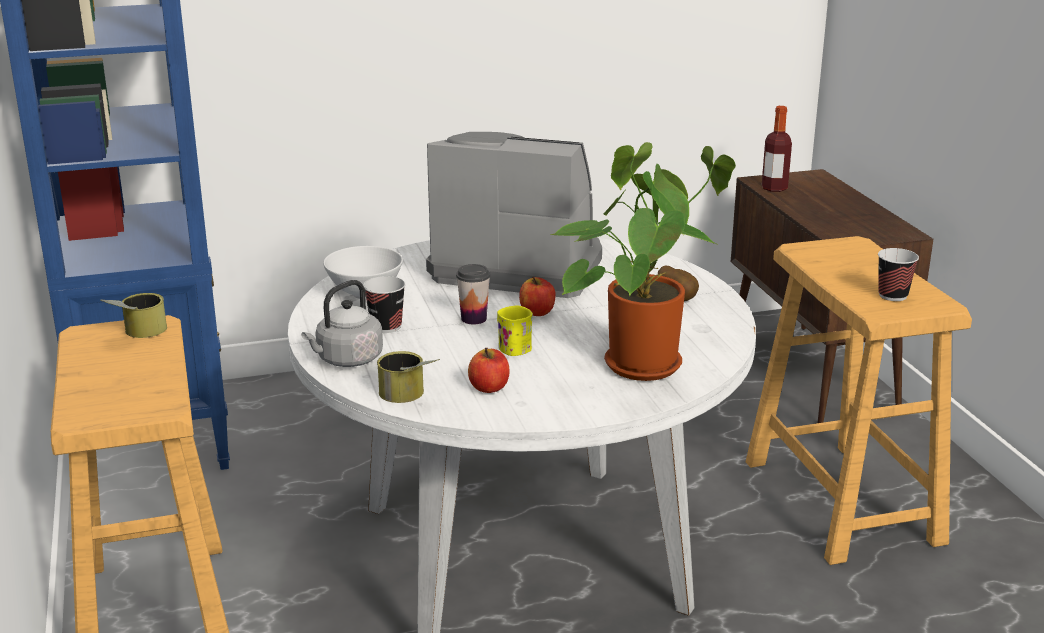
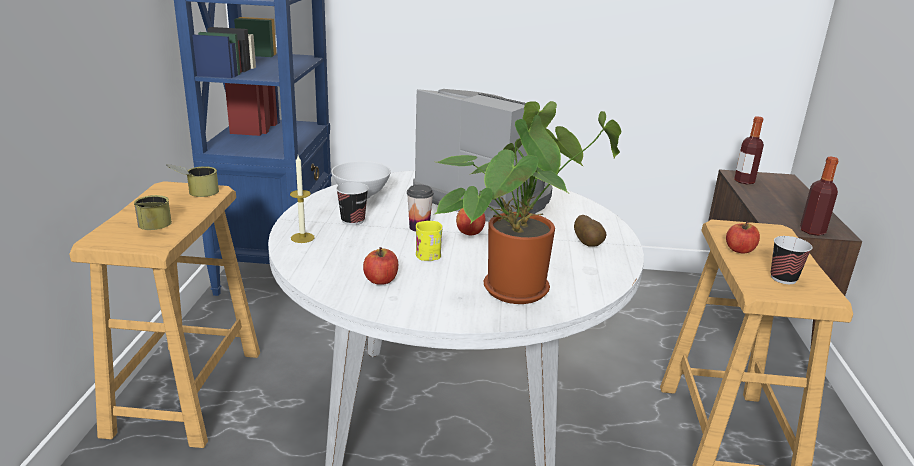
camera: 20 degrees right, 0 degrees up
(347, 360) = (302, 238): grey kettle -> candle
(409, 397) = (316, 274): can -> can (154, 227)
(833, 273) = (739, 250): none -> apple
(879, 237) = (812, 231): none -> bottle

